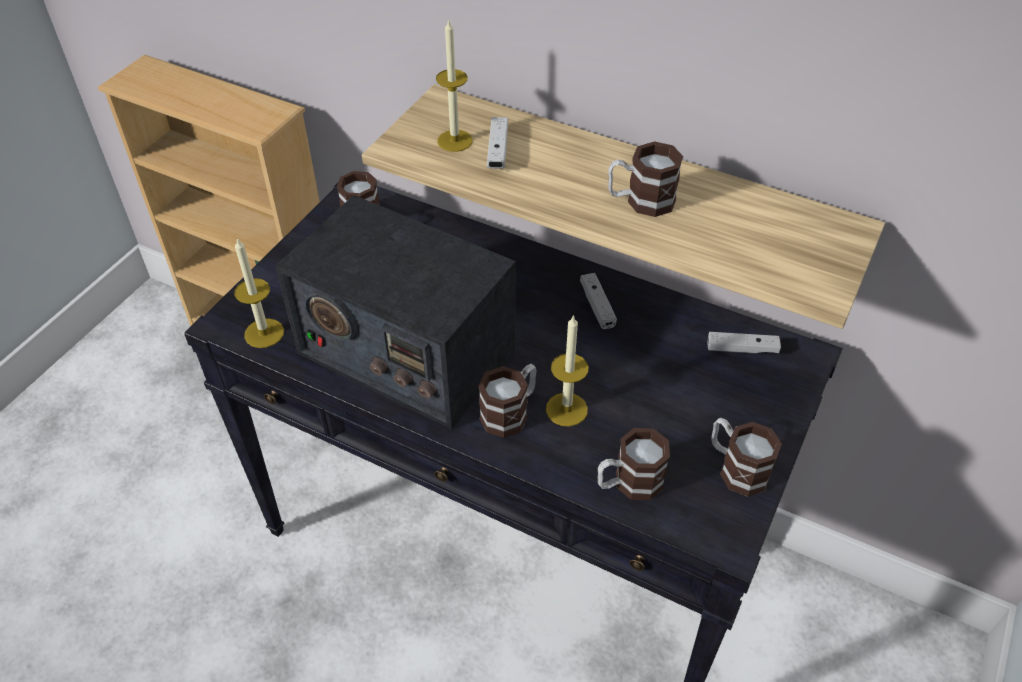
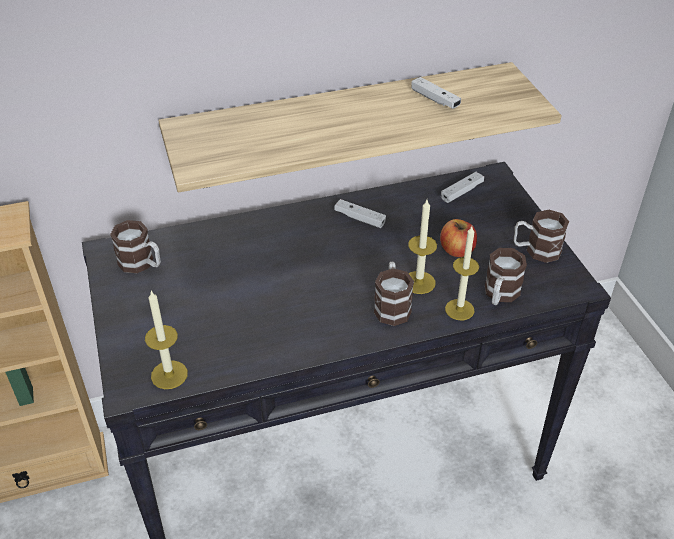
camera: 45 degrees left, 5 degrees down
(405, 350) = (282, 318): radio -> none
(455, 141) = (228, 143): candle -> candle (459, 309)
(497, 150) = (264, 134): white game controller -> white game controller (435, 99)
(640, 201) = (387, 116): mug -> none
(649, 406) = (457, 250): none -> apple

